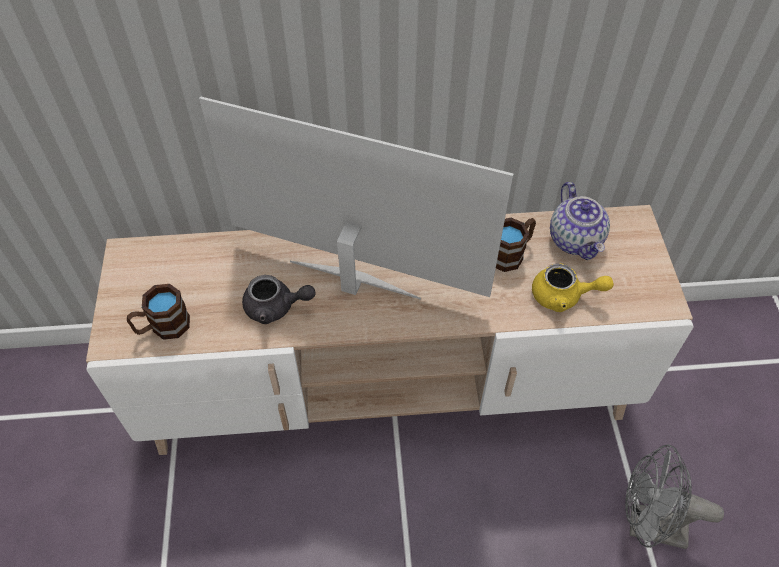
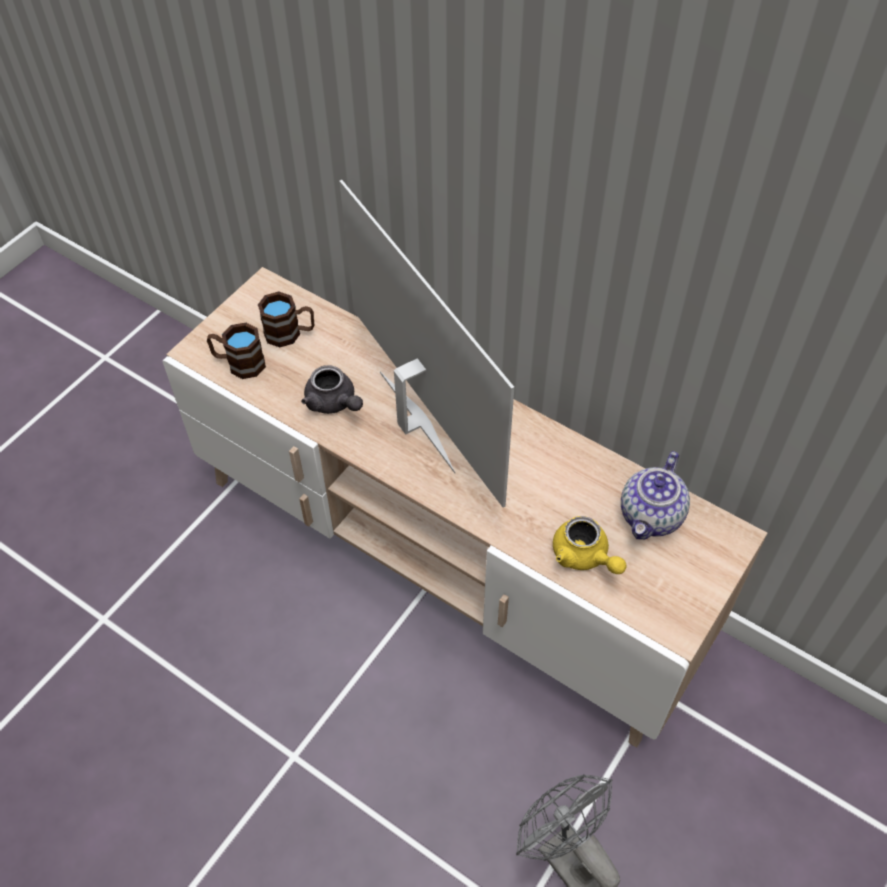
camera: 40 degrees right, 0 degrees up
(511, 253) = (576, 487): brown mug -> brown mug (290, 333)

